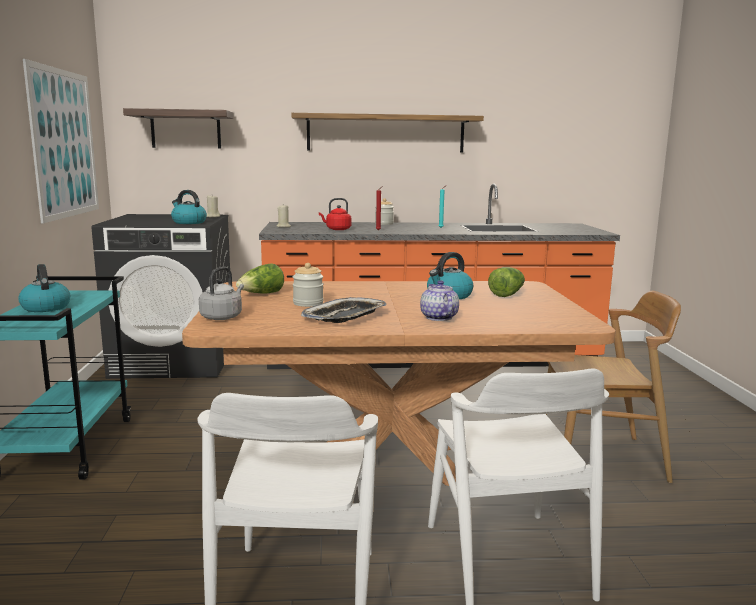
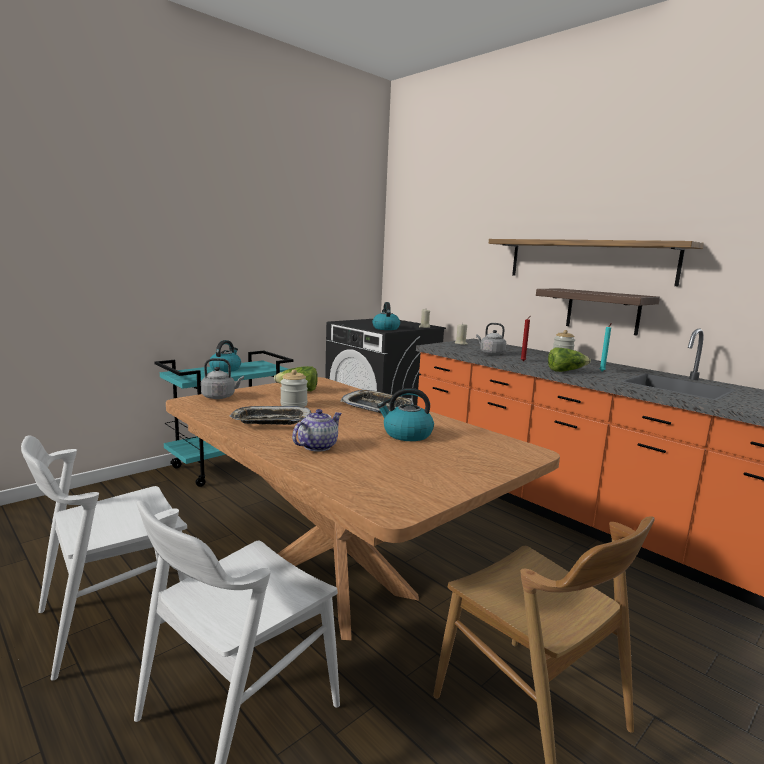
camera: 50 degrees right, 0 degrees up
(64, 144) = (320, 262): picture -> none
(186, 129) = (428, 253): shelf -> shelf (603, 311)
(337, 229) = (490, 353): red kettle -> grey kettle
(366, 288) = (376, 407): none -> tray
(507, 294) = (464, 452): lettuce -> lettuce (566, 371)

